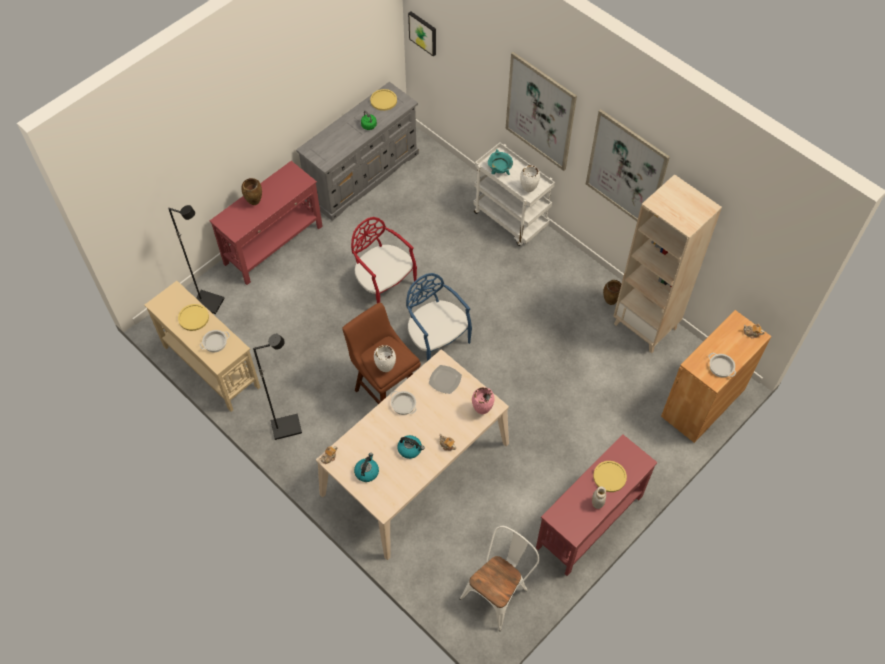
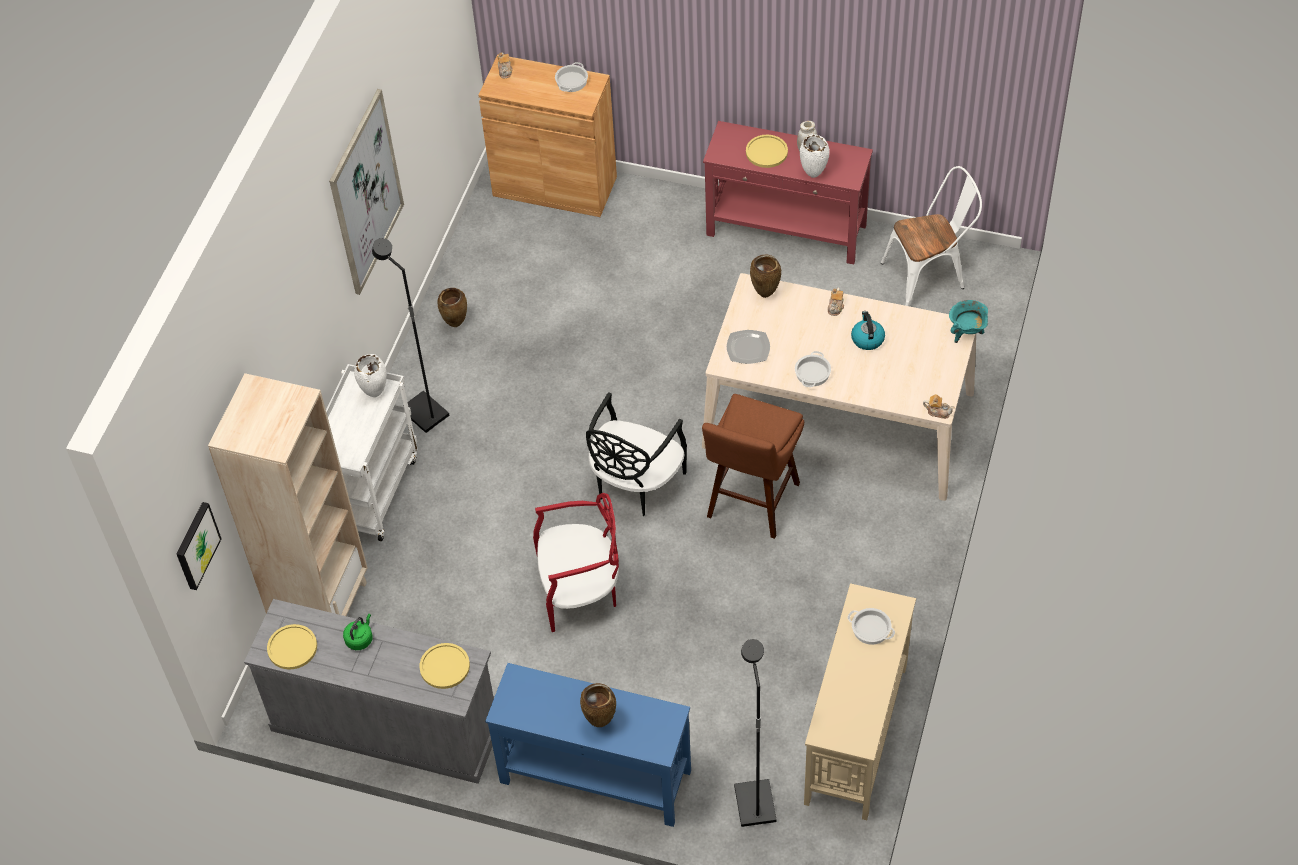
camera: 115 degrees left, 5 degrees down
(193, 318) = (851, 680): yellow plate -> yellow plate (444, 666)
(274, 245) = (594, 776): red console table -> blue console table
(286, 426) = (881, 587): black floor lamp -> black floor lamp (423, 414)
(367, 472) = (927, 366): kettle -> none
(384, 284) = (580, 591): red chair -> red chair turned 120 degrees counterclockwise
(385, 369) = (775, 416): white vase -> white vase (814, 175)
(437, 340) = (635, 484): blue chair -> black chair
(482, 411) = (765, 294): pink vase -> brown vase
(498, 591) = (929, 275): white chair -> white chair turned 150 degrees clockwise
(499, 172) = (357, 441): turquoise cooking pot -> turquoise cooking pot (966, 332)
(540, 112) = (302, 324): picture -> none
(645, 326) = (472, 276): beige bookcase -> beige bookcase (322, 606)

